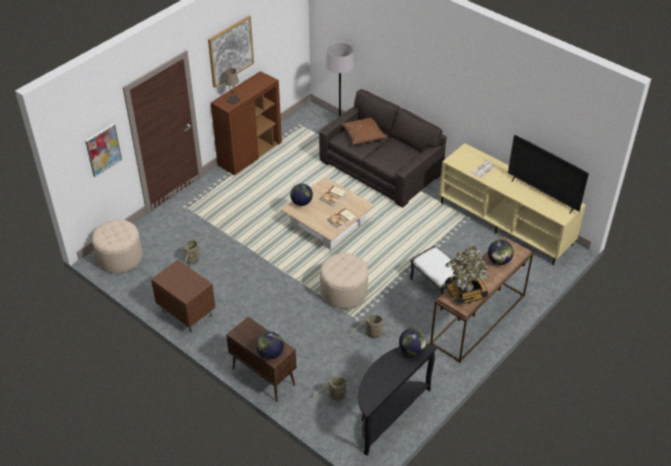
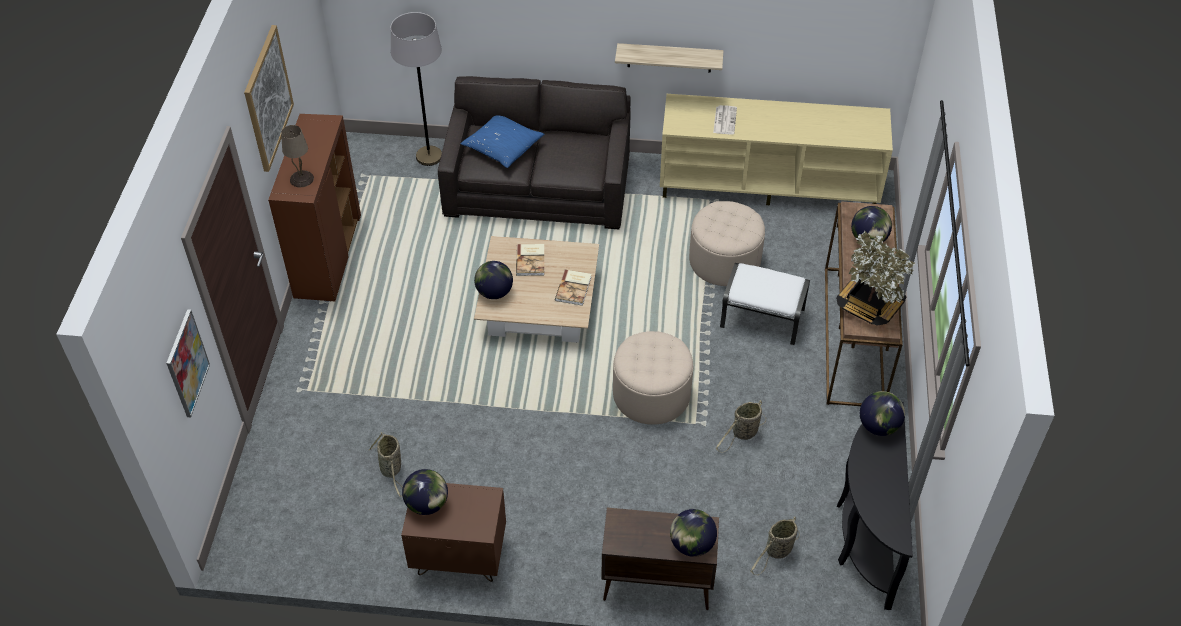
camera: 35 degrees left, 5 degrees up
(120, 257) = (269, 528): beige ottoman -> beige ottoman (724, 261)
(173, 272) = (427, 504): none -> globe
(363, 135) = (503, 146): brown pillow -> blue pillow
(469, 121) = (669, 57): none -> shelf
(542, 195) = (829, 120): television -> none

